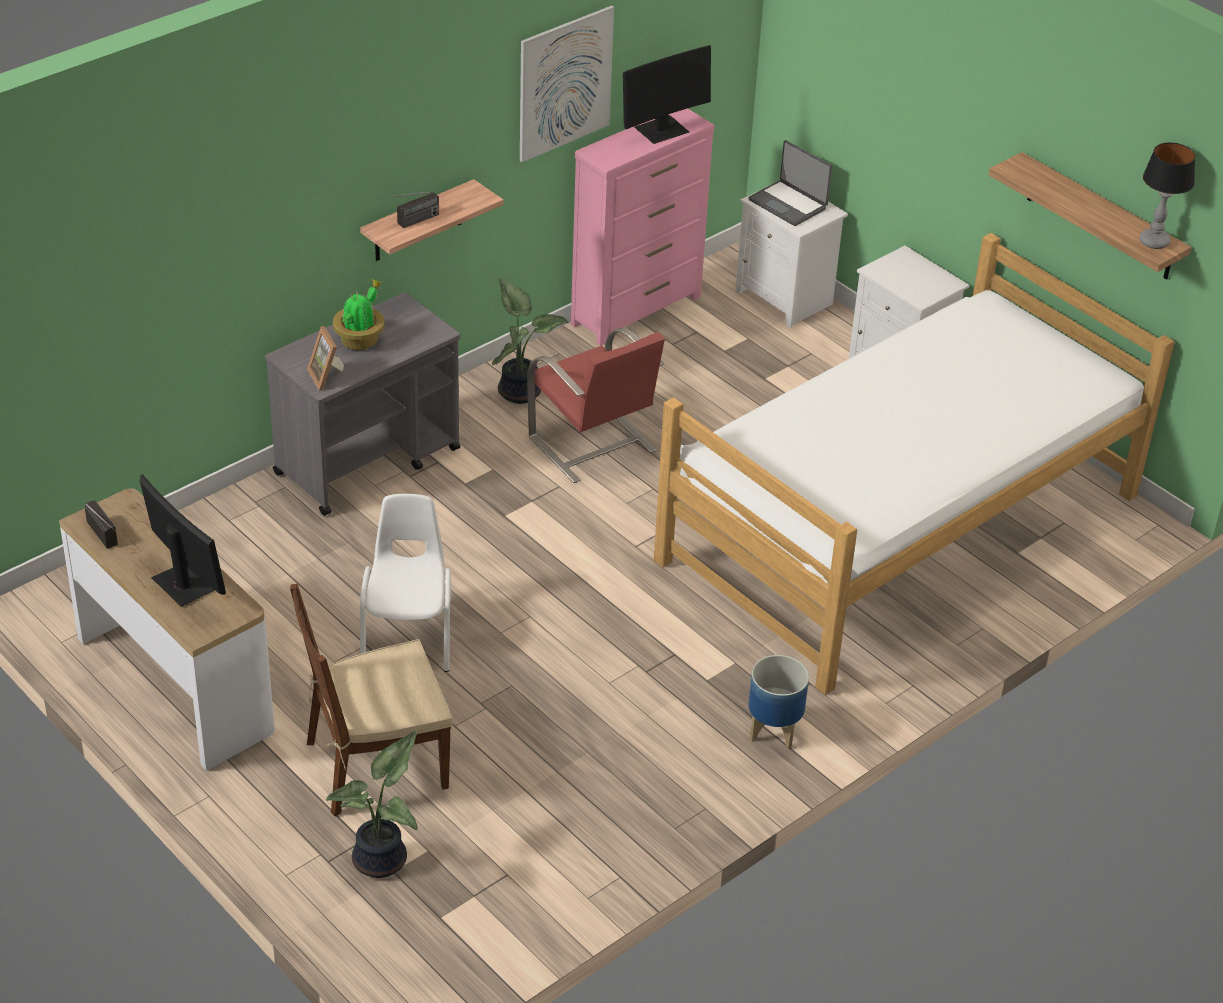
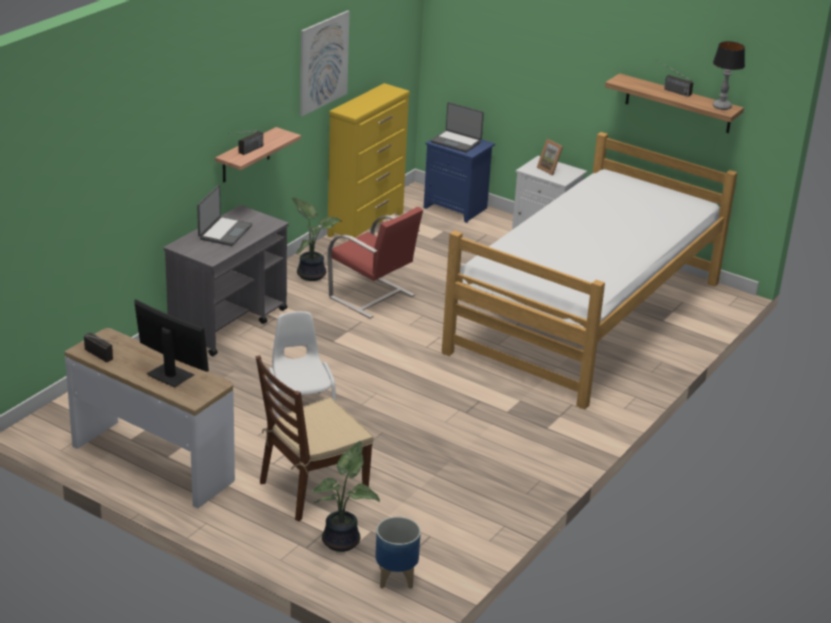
camera: 15 degrees left, 10 degrees down
(327, 377) = (212, 254): picture frame -> picture frame (550, 169)
(360, 340) = (224, 232): potted plant -> laptop
(637, 310) = (366, 224): pink dresser -> yellow dresser
(661, 131) = (378, 96): monitor -> none
(773, 729) = (562, 432): planter -> planter (395, 577)
(786, 298) = (457, 208): white nightstand -> blue nightstand
(1087, 197) = (670, 90): none -> radio

